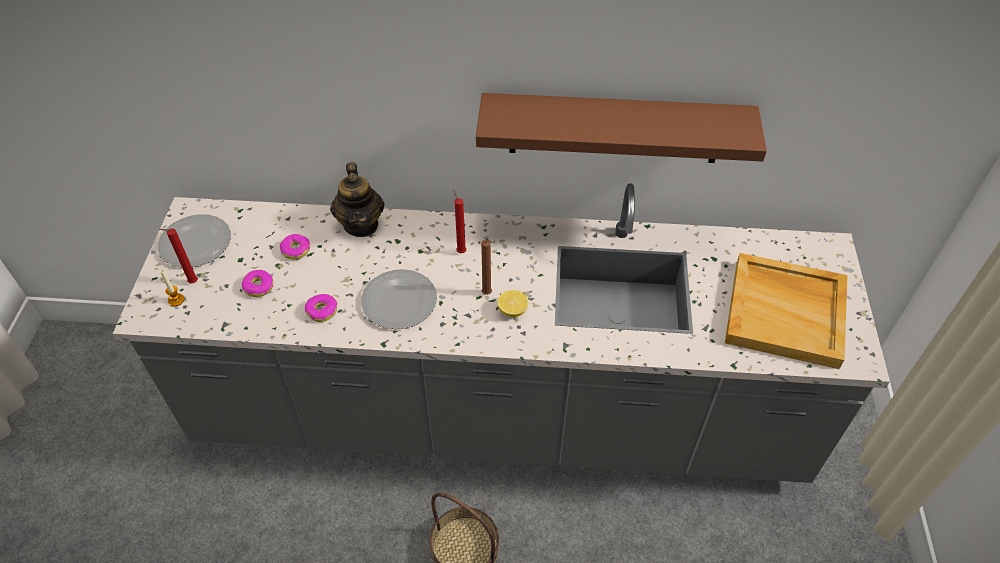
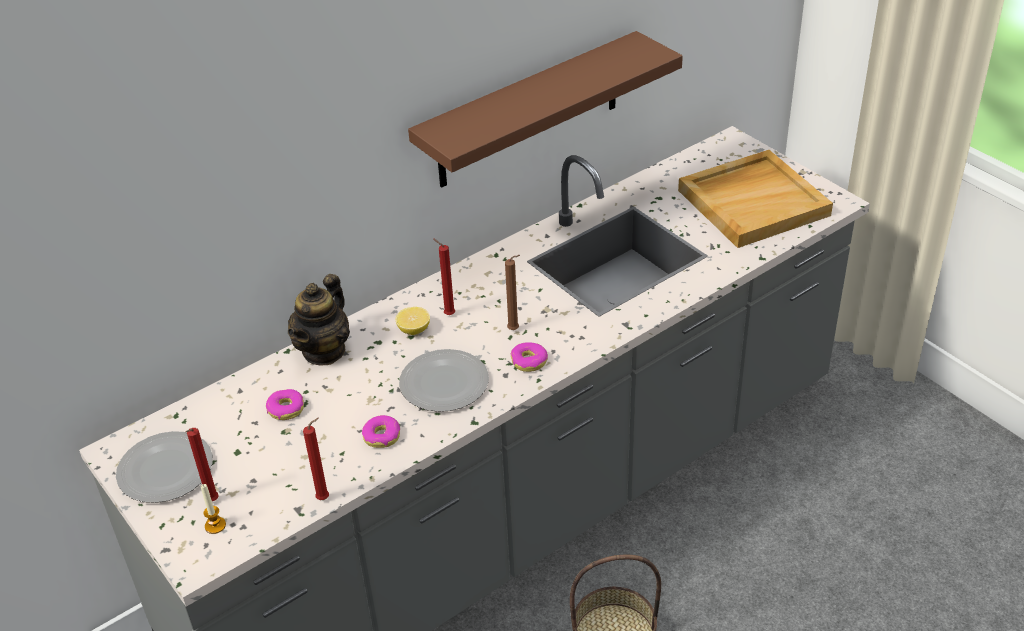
camera: 40 degrees left, 10 degrees down
(245, 329) = (325, 498): none -> red candle
(258, 287) = (290, 459): donut -> donut (529, 361)
(361, 224) = (324, 351): teapot -> teapot turned 75 degrees clockwise
(512, 310) = (552, 328): lemon -> lemon (414, 330)

